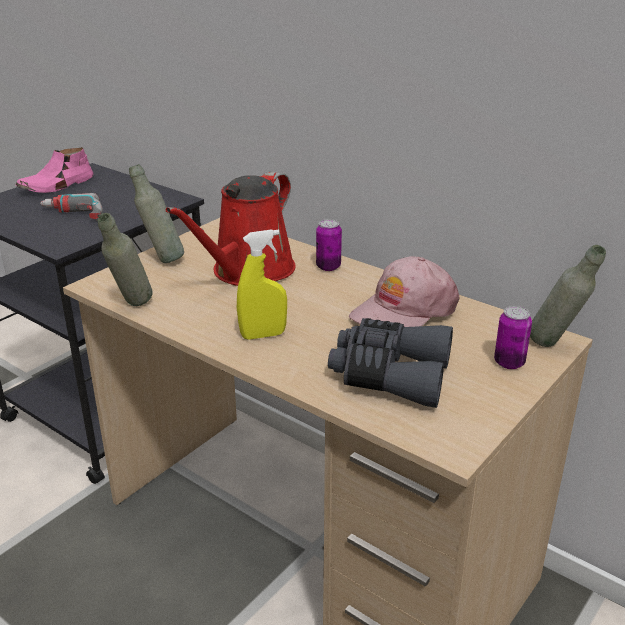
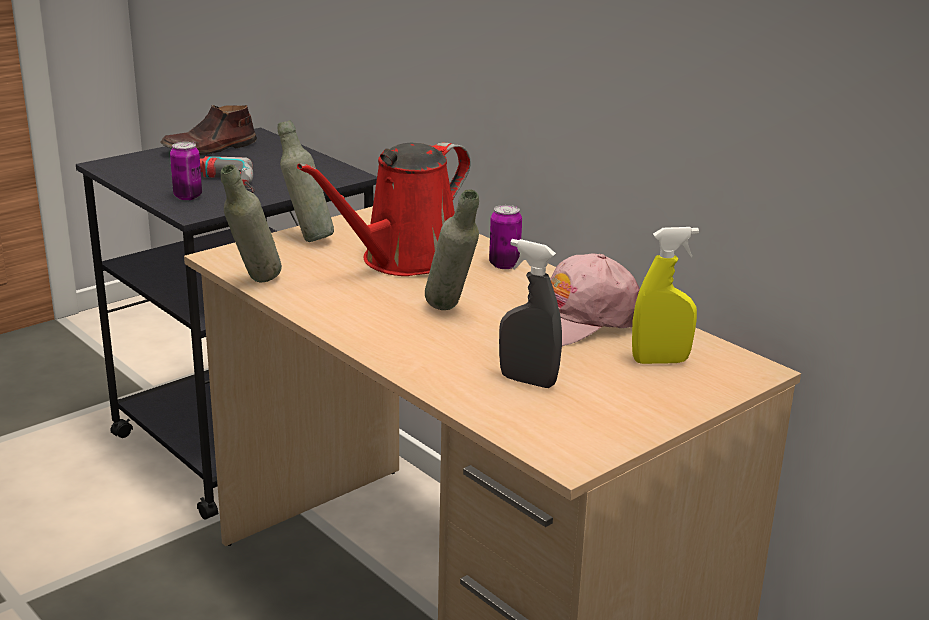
camera: 10 degrees right, 5 degrees down
(57, 186) = (210, 148): pink shoe -> brown shoe
(263, 335) = (395, 326): yellow spray bottle -> yellow spray bottle (660, 361)
(389, 375) = (527, 381): grey binoculars -> grey spray bottle
(509, 363) = (680, 385): can -> can (188, 196)
(555, 347) = (747, 376): grey bottle -> grey bottle (451, 311)

